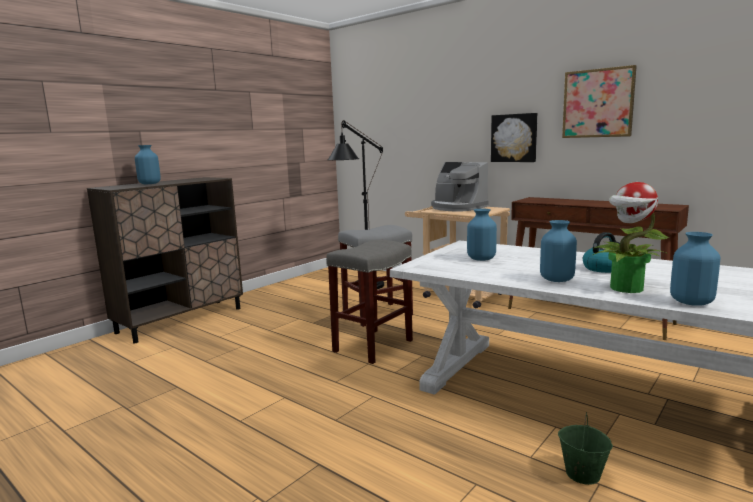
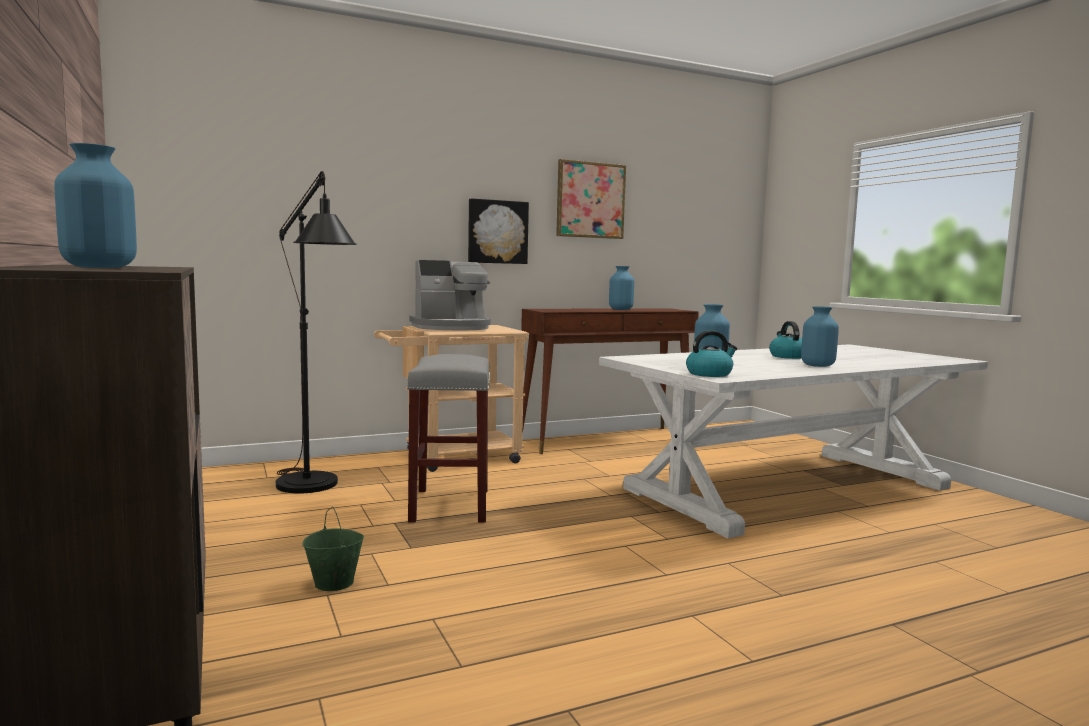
camera: 65 degrees left, 5 degrees down
(373, 345) = (566, 531): grey stool -> none
(425, 264) = (709, 374): none -> kettle
(582, 474) = (919, 524): green bucket -> green bucket (333, 583)
(626, 288) = (858, 363): potted plant -> none
(690, 302) = (904, 362): blue vase -> blue vase (620, 309)

